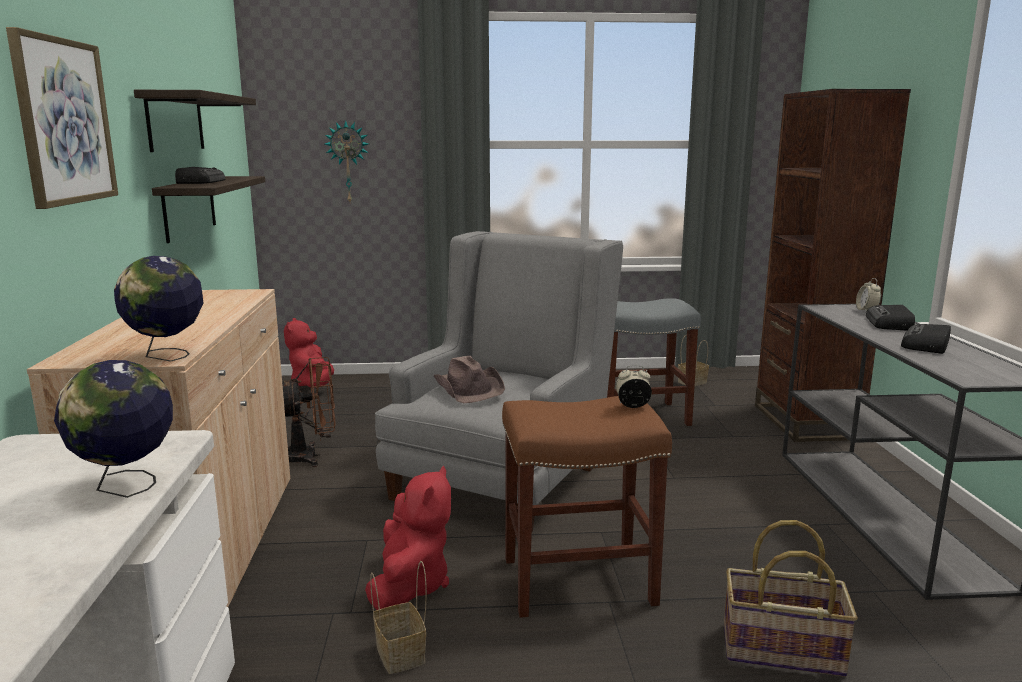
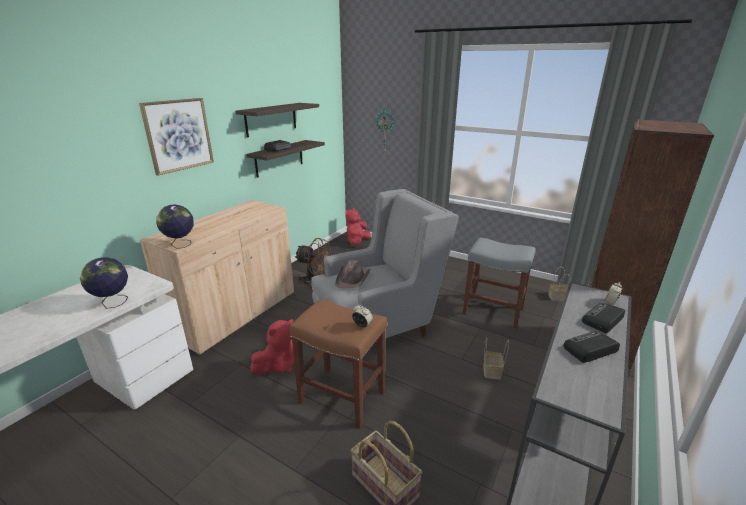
camera: 35 degrees right, 10 degrees up
(402, 654) = (241, 395): basket -> basket (492, 372)

